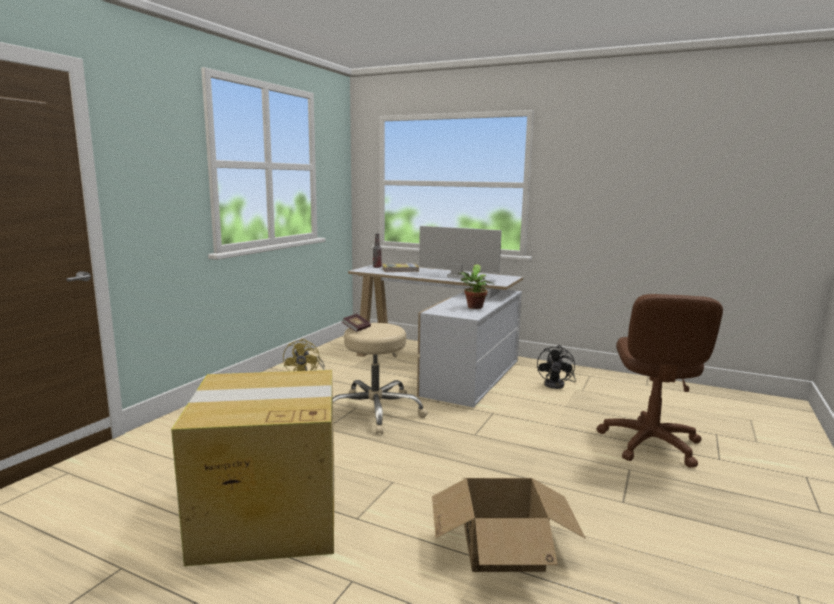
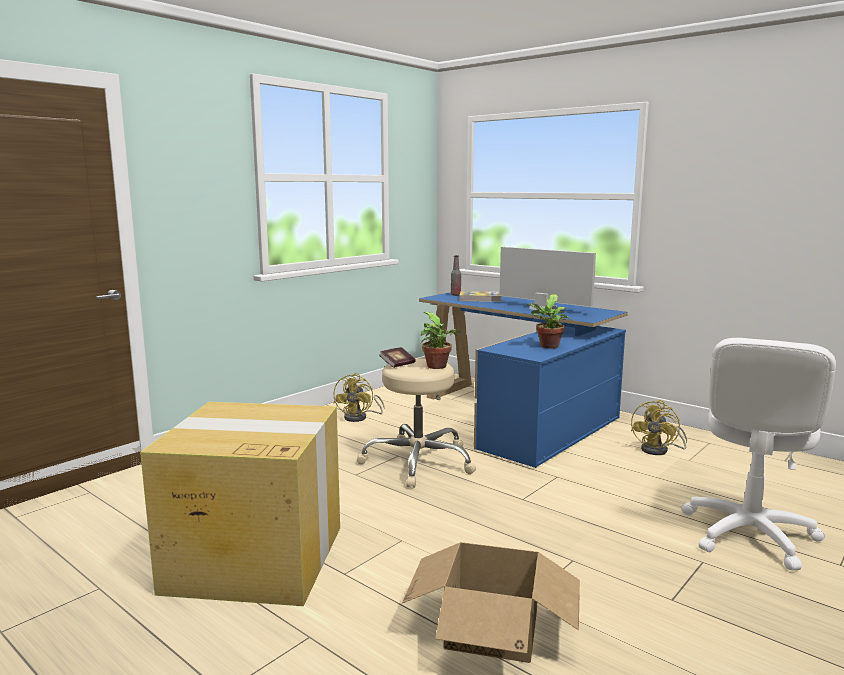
camera: 15 degrees right, 0 degrees up
(392, 329) = (438, 367): none -> potted plant
(439, 366) = (518, 417): white desk -> blue desk
(558, 385) = (659, 450): black fan -> yellow fan
(649, 444) = (748, 534): brown office chair -> white office chair

